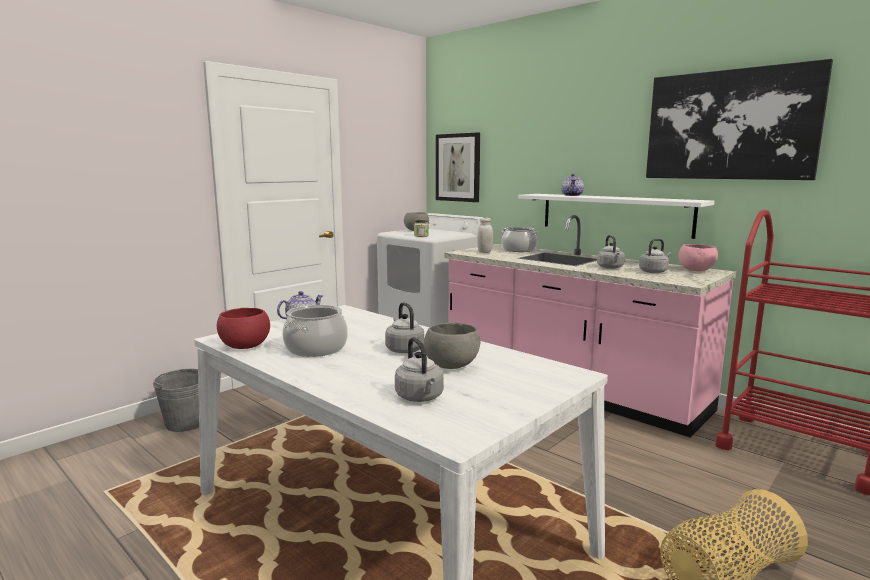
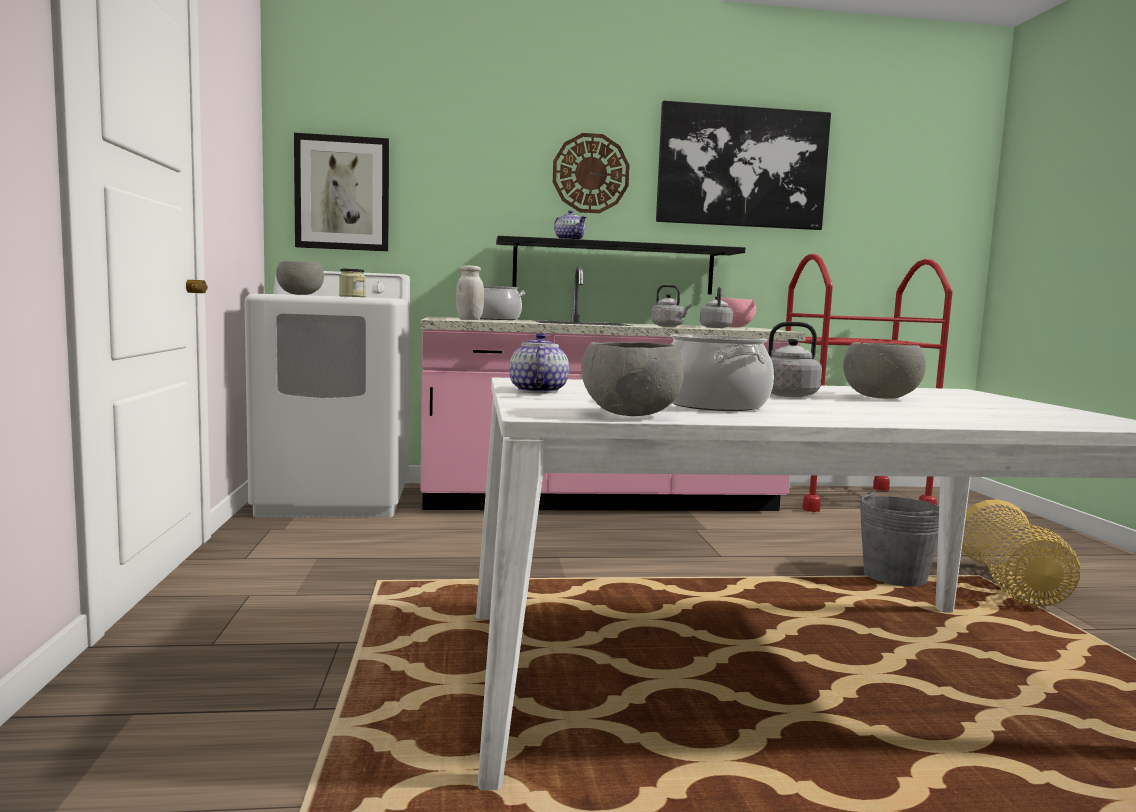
camera: 50 degrees left, 5 degrees down
(186, 423) = (128, 732): grey bucket -> grey bucket (894, 577)
(244, 347) = (631, 415): red bowl -> grey bowl
(420, 398) = (990, 414): grey kettle -> none
(599, 143) = (590, 173): none -> wall clock
(614, 214) = (614, 267): white shelf -> black shelf

